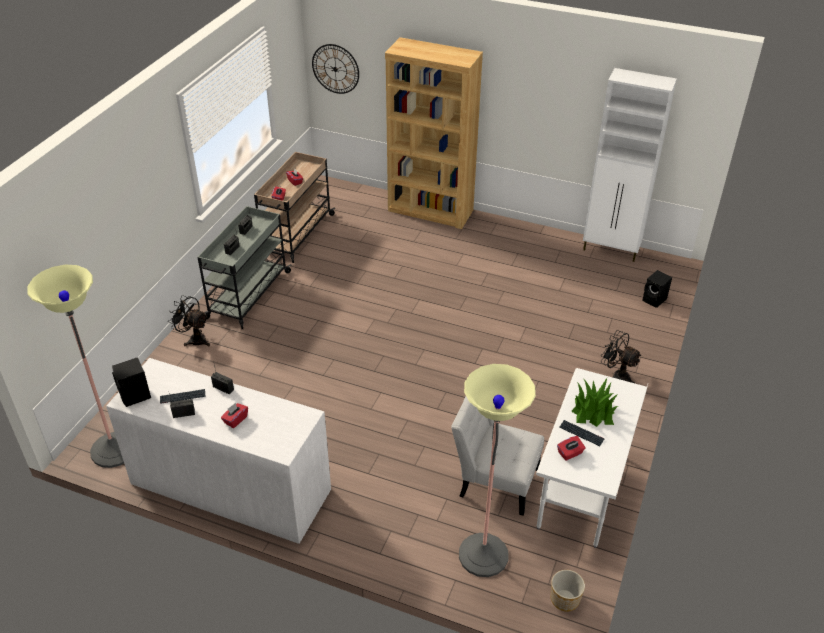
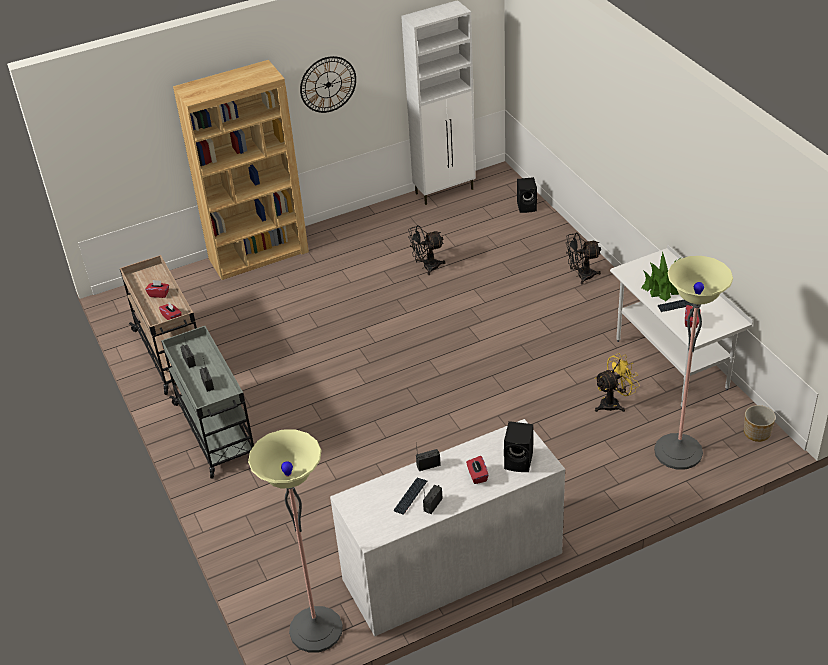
camera: 45 degrees left, 0 degrees up
(135, 396) = (374, 527): black speaker -> black speaker (519, 461)
(194, 339) = (231, 500): black fan -> black fan (426, 267)
(335, 69) = (99, 158): wall clock -> wall clock (328, 84)
(494, 480) = (613, 403): white chair -> yellow fan

